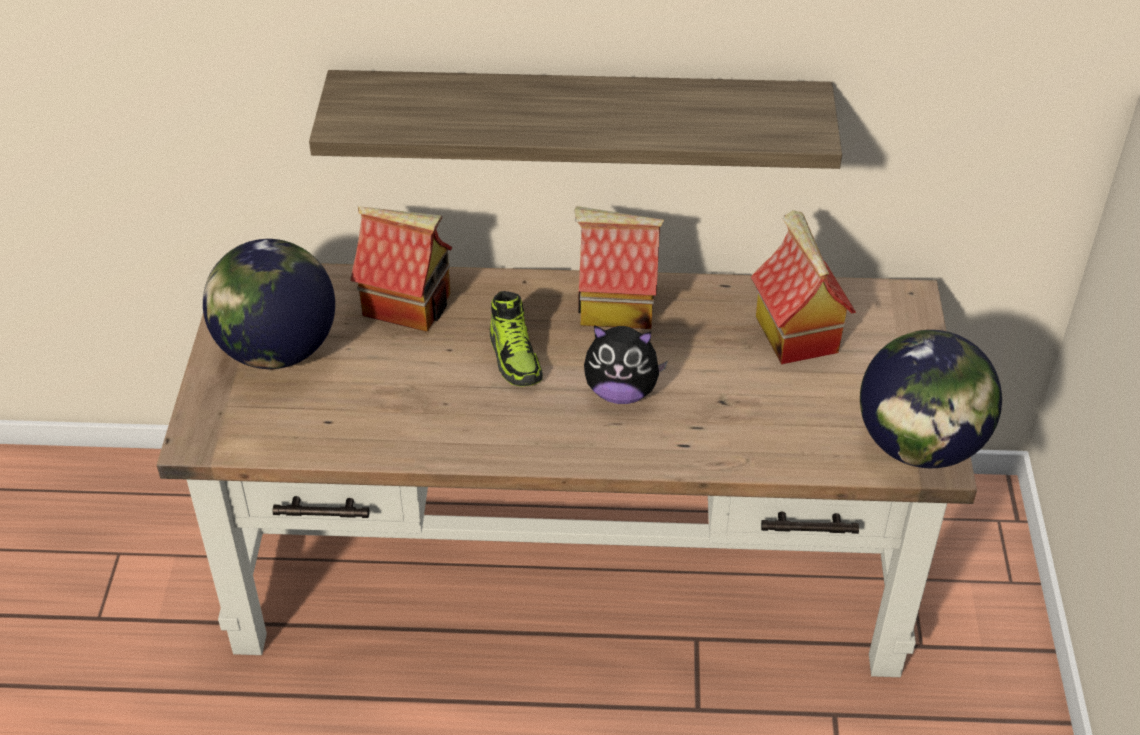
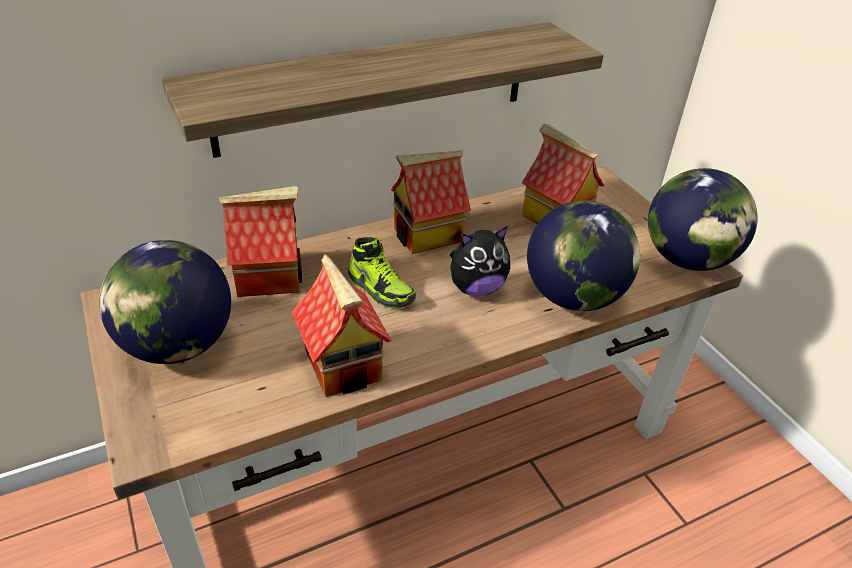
camera: 30 degrees left, 5 degrees down
(419, 428) = (344, 365): none -> toy house
(727, 441) = (574, 297): none -> globe

